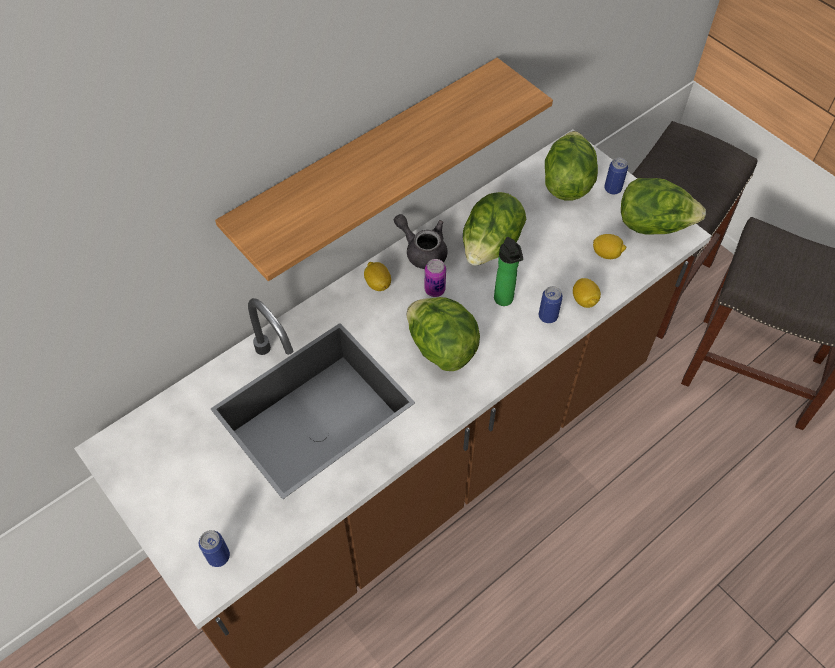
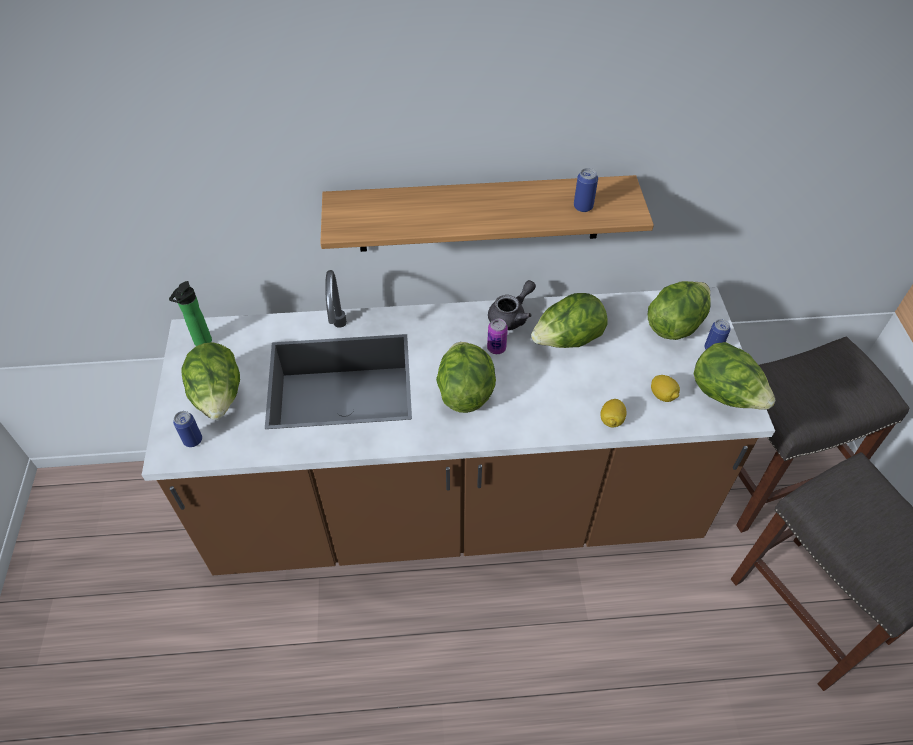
camera: 35 degrees right, 5 degrees down
(206, 497) = (219, 397): none -> lettuce
(378, 284) = (457, 322): lemon -> none
(422, 251) = (511, 316): grey teapot -> grey teapot turned 60 degrees clockwise
(504, 301) = (544, 385): bottle -> bottle (201, 343)
(548, 316) = (569, 415): can -> can (583, 207)

